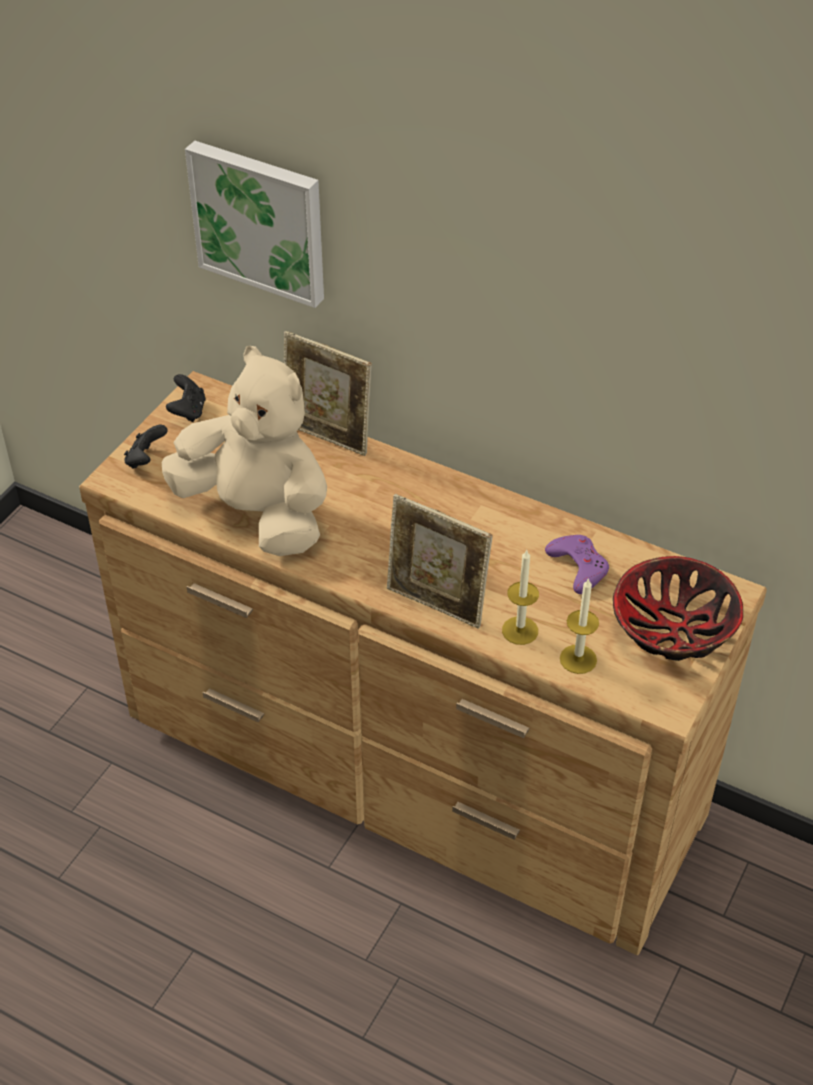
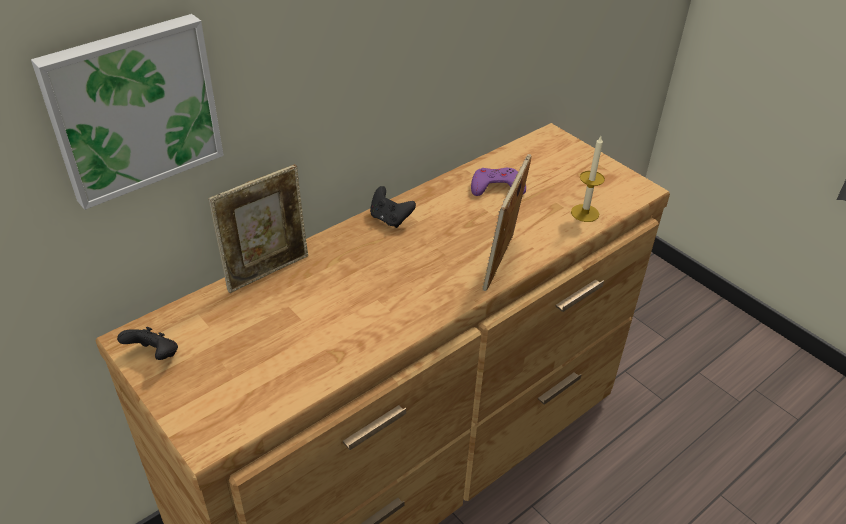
camera: 70 degrees left, 5 degrees down
(146, 460) = (199, 406): black game controller -> black game controller (390, 219)
(257, 513) = (333, 341): beige plush toy -> none
(436, 605) = (501, 264): picture frame -> picture frame turned 150 degrees clockwise
(520, 630) = (546, 231): candle -> none
(672, 630) = (574, 167): bowl -> none

